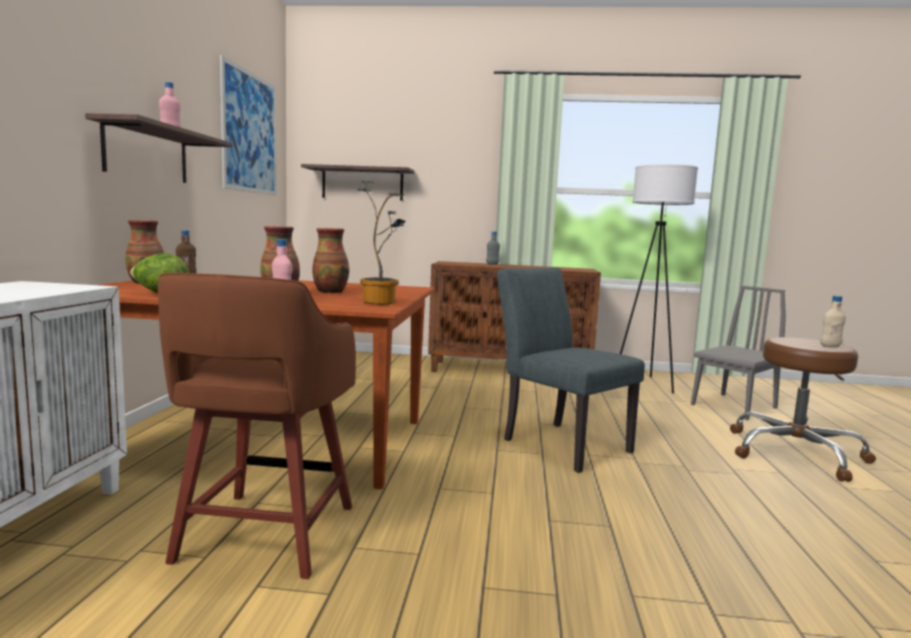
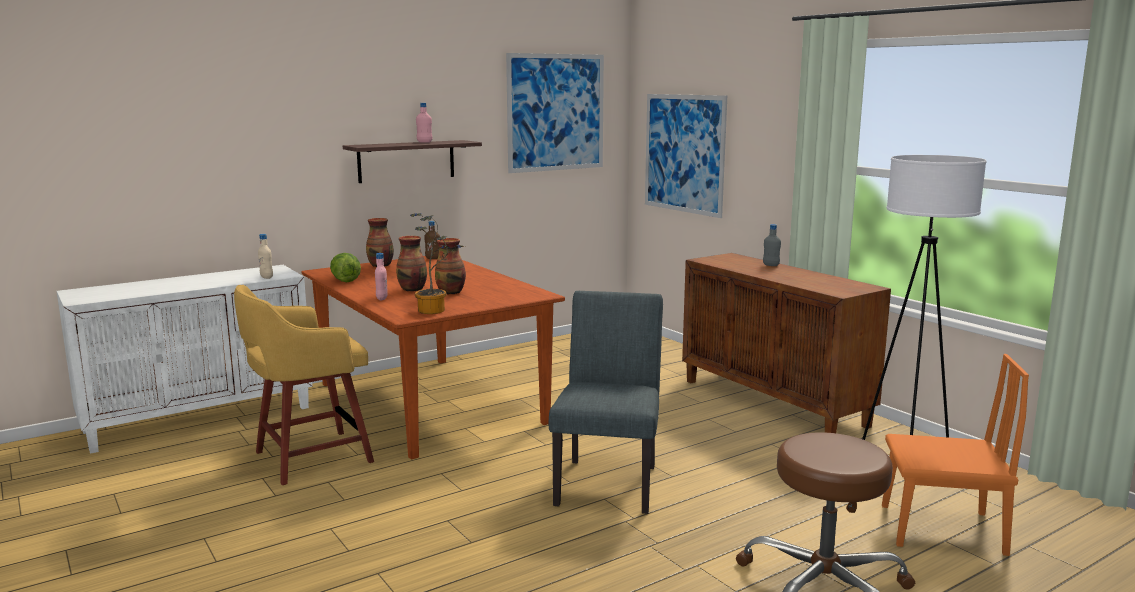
camera: 50 degrees right, 5 degrees up
(264, 536) = (309, 458): brown stool -> yellow stool
(362, 184) = (684, 153): shelf -> picture
(734, 406) = (941, 529): grey chair -> orange chair
(830, 346) = (837, 461): beige bottle -> beige bottle (266, 277)

